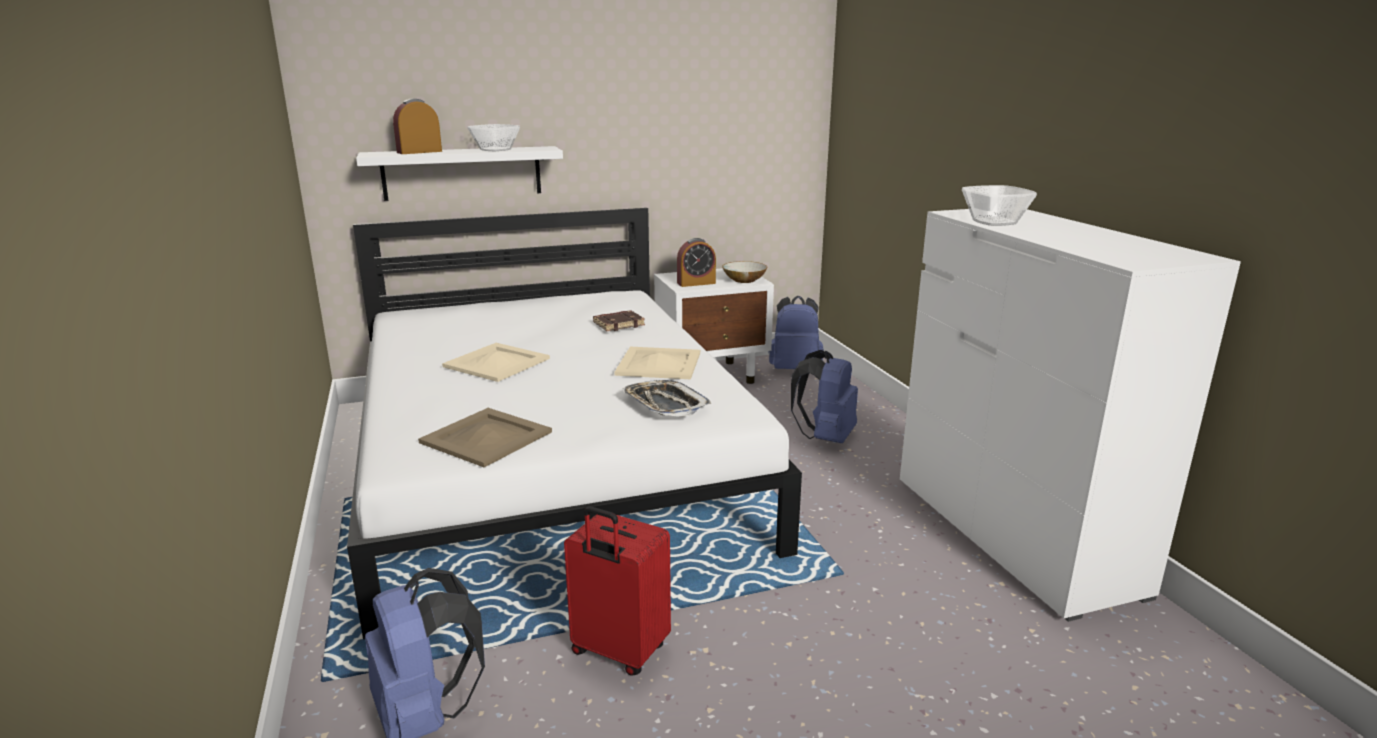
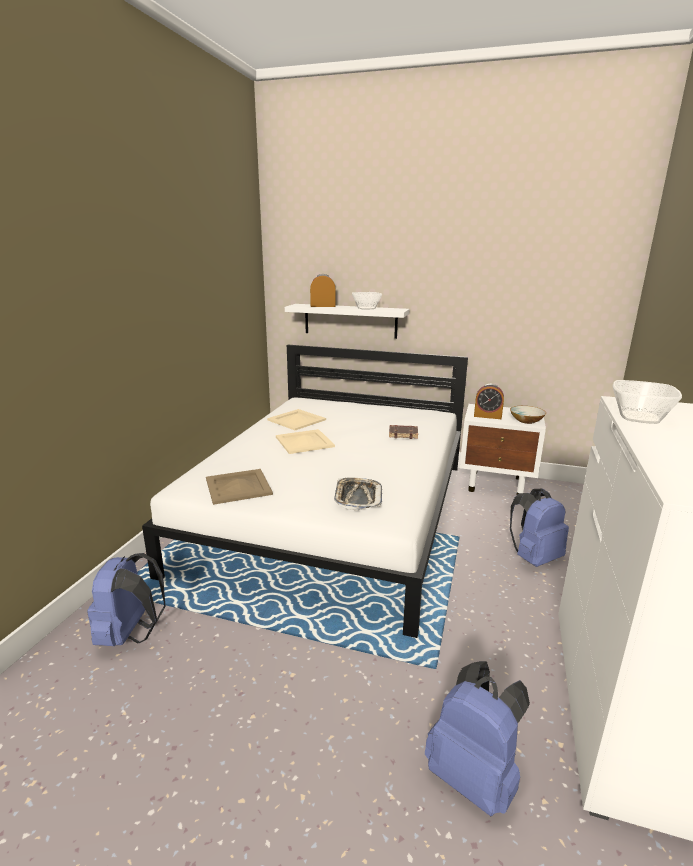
camera: 35 degrees right, 0 degrees up
(618, 652) = (247, 649): red suitcase -> none
(659, 364) = (392, 468): beige tray -> beige tray (296, 420)
(795, 369) = (565, 497): blue backpack -> blue backpack (474, 776)

